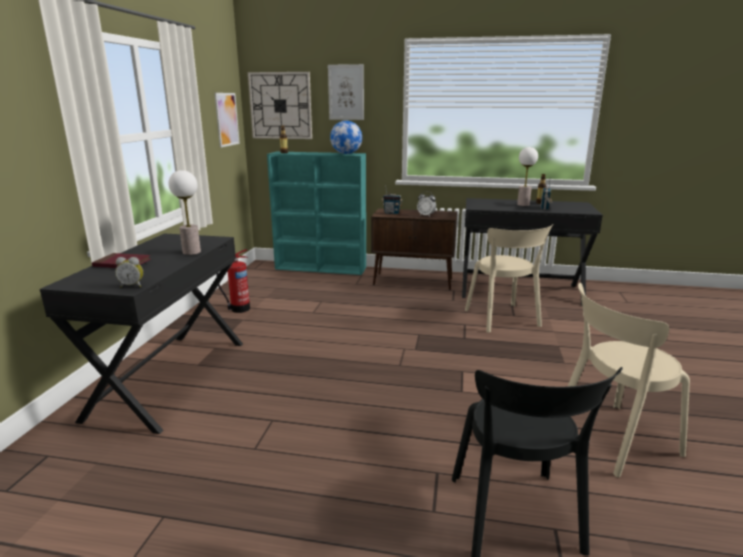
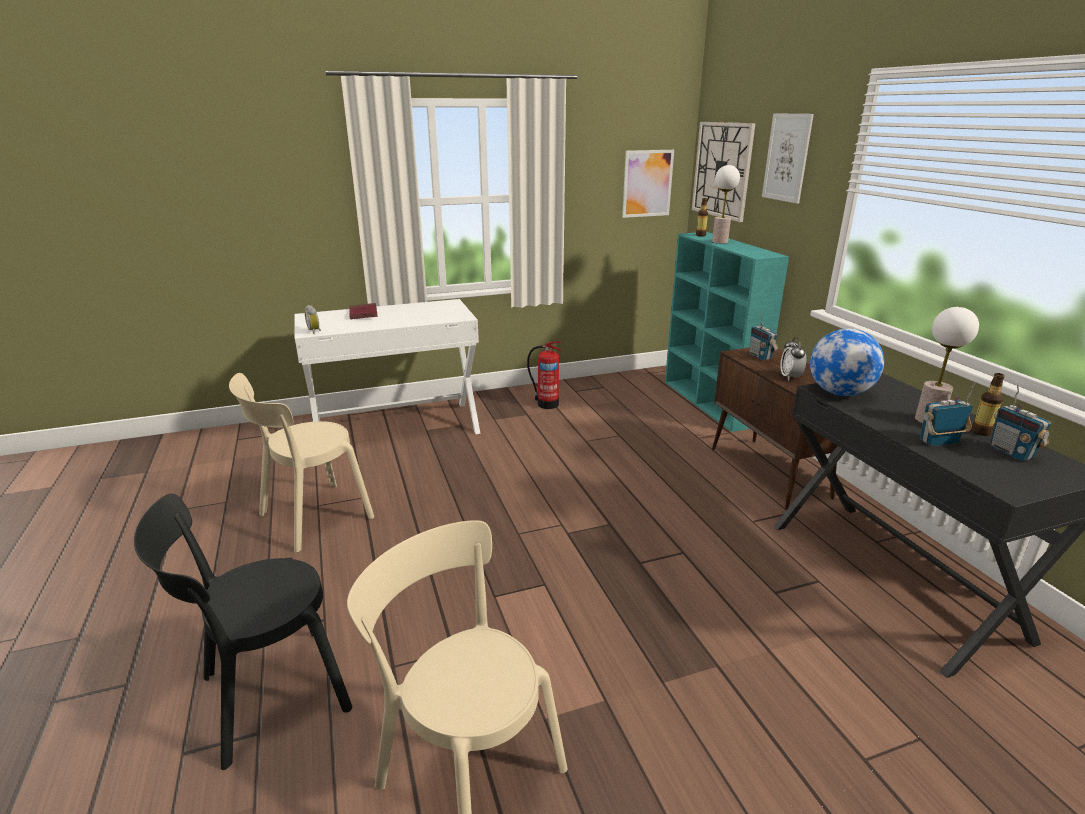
camera: 60 degrees right, 5 degrees up
(169, 377) = (397, 428): black desk -> white desk
(192, 252) = (414, 321): table lamp -> table lamp (720, 242)
(346, 154) = (756, 252): globe -> globe (839, 393)
(503, 319) = (746, 584): beige chair -> beige chair (311, 518)
(560, 204) = (1011, 452): none -> radio

